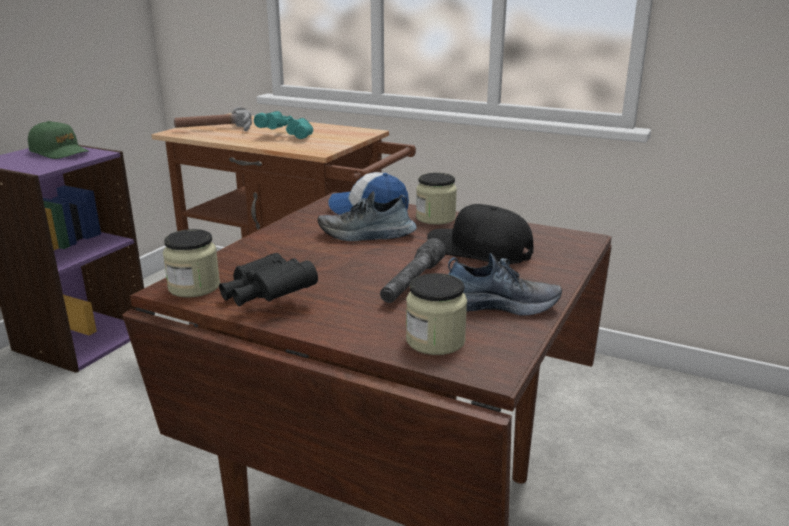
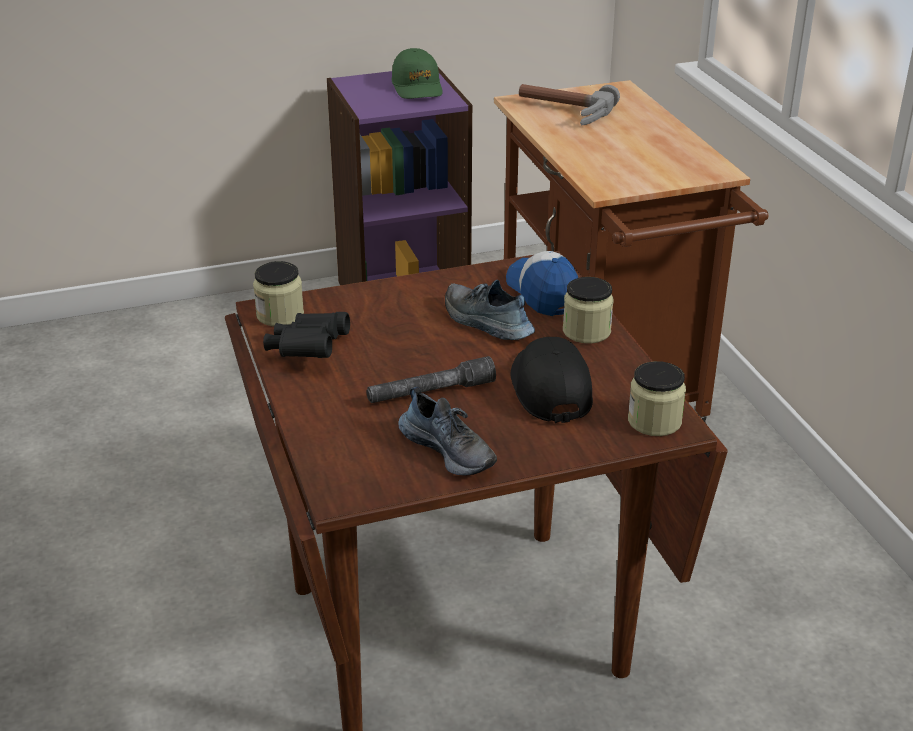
camera: 45 degrees right, 10 degrees up
(287, 136) = (617, 148): turquoise binoculars -> none
(435, 341) = (348, 453): jar -> jar (654, 421)

